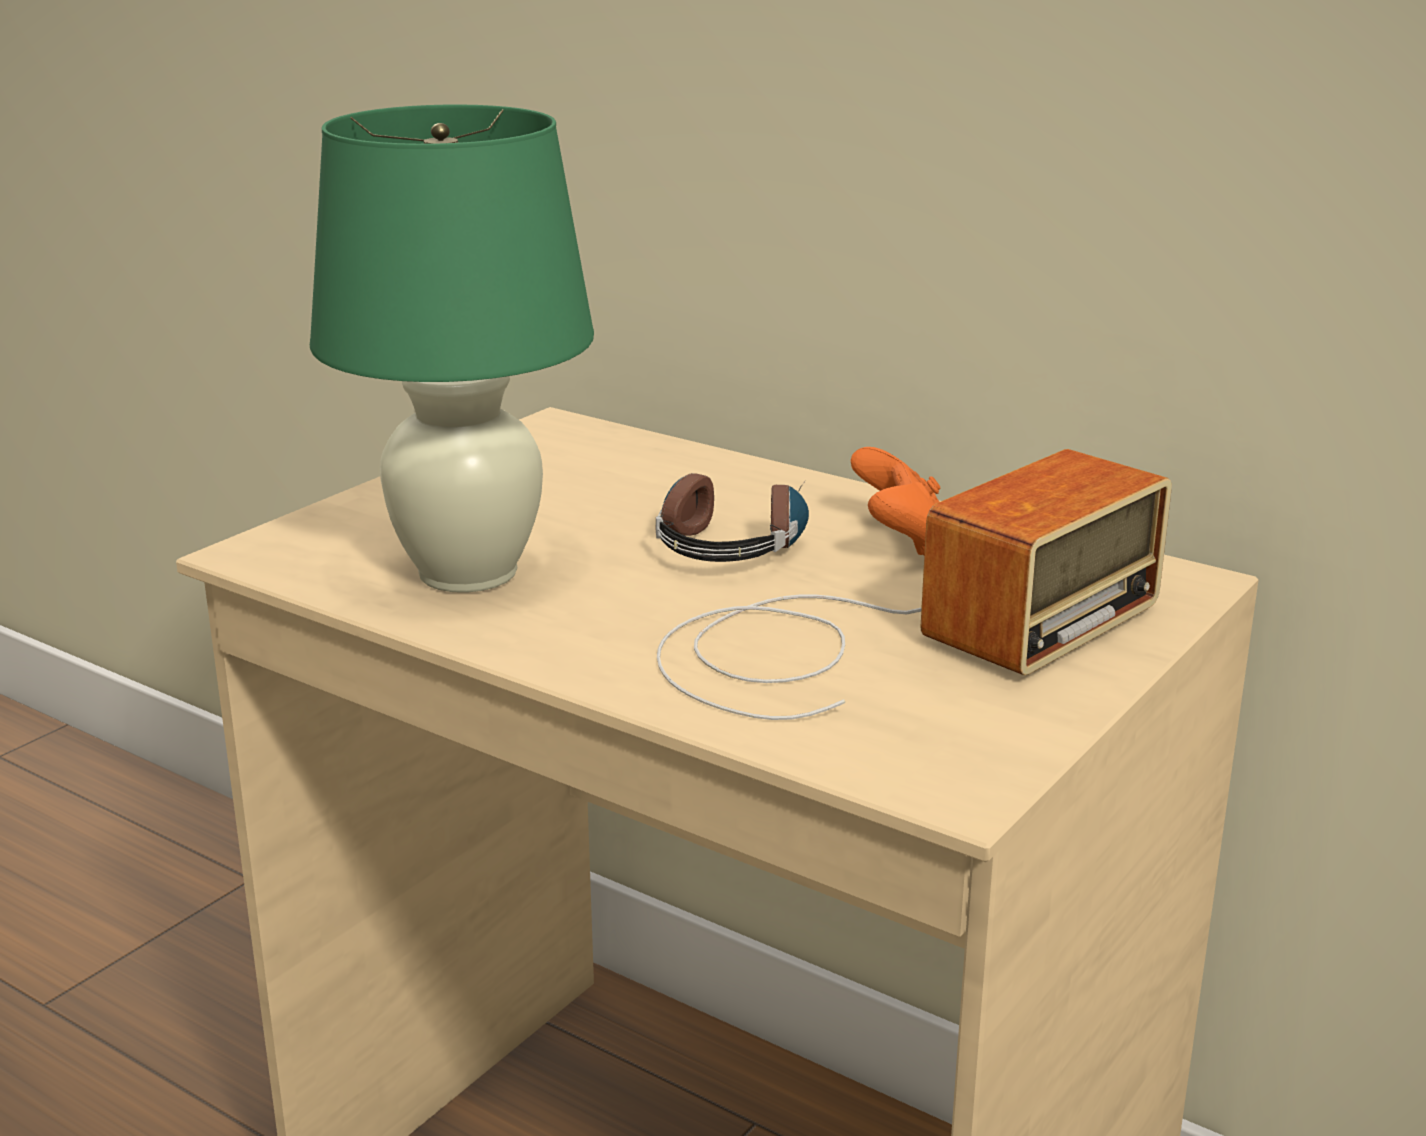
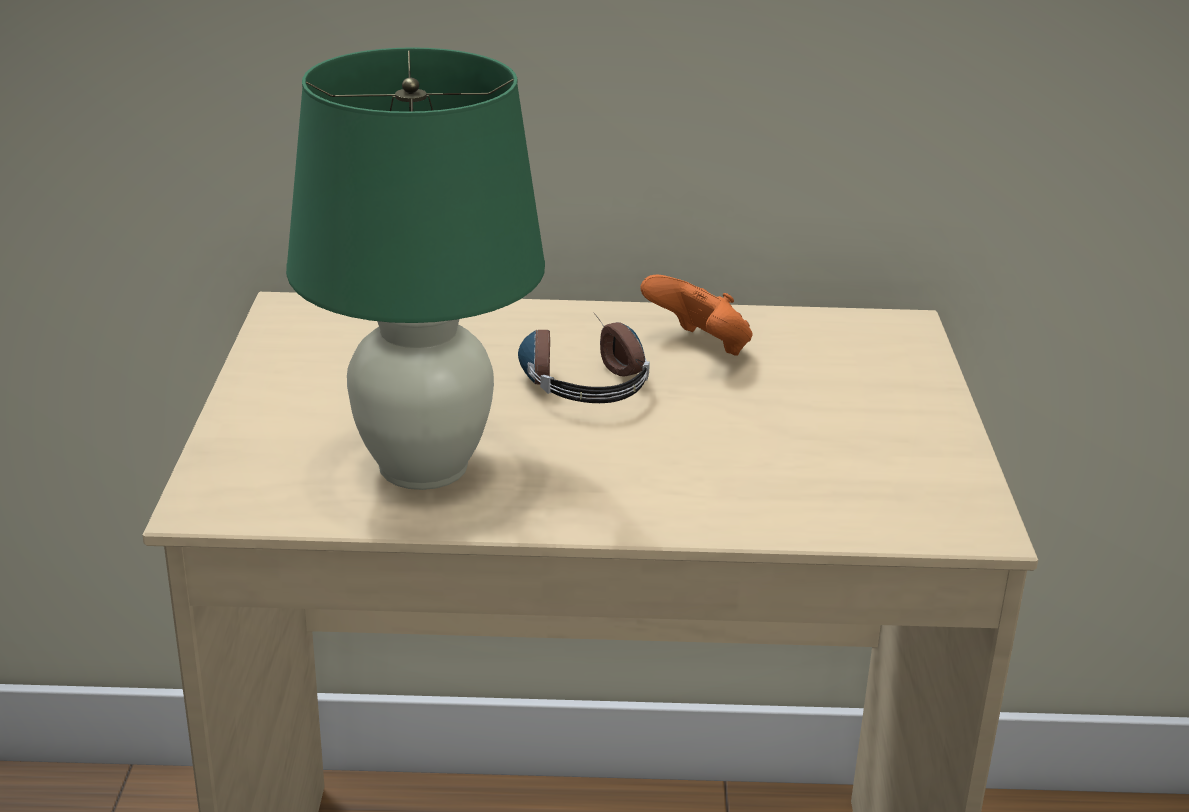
camera: 35 degrees left, 5 degrees up
(891, 638) = (792, 426): radio -> none

